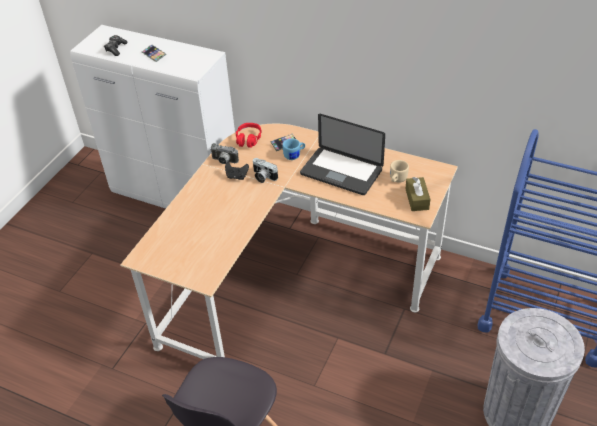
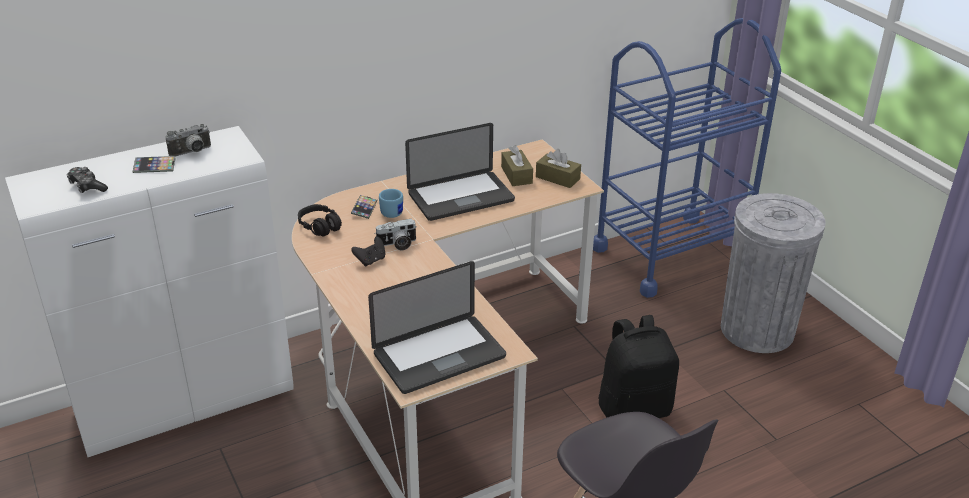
camera: 55 degrees left, 10 degrees down
(175, 254) = (439, 356): none -> laptop
(224, 161) = (331, 258): camera -> camera (192, 152)
(248, 139) = (320, 226): red headphones -> black headphones
(356, 385) = (634, 408): none -> black backpack
(396, 180) = (516, 175): beige mug -> brown tissue box

